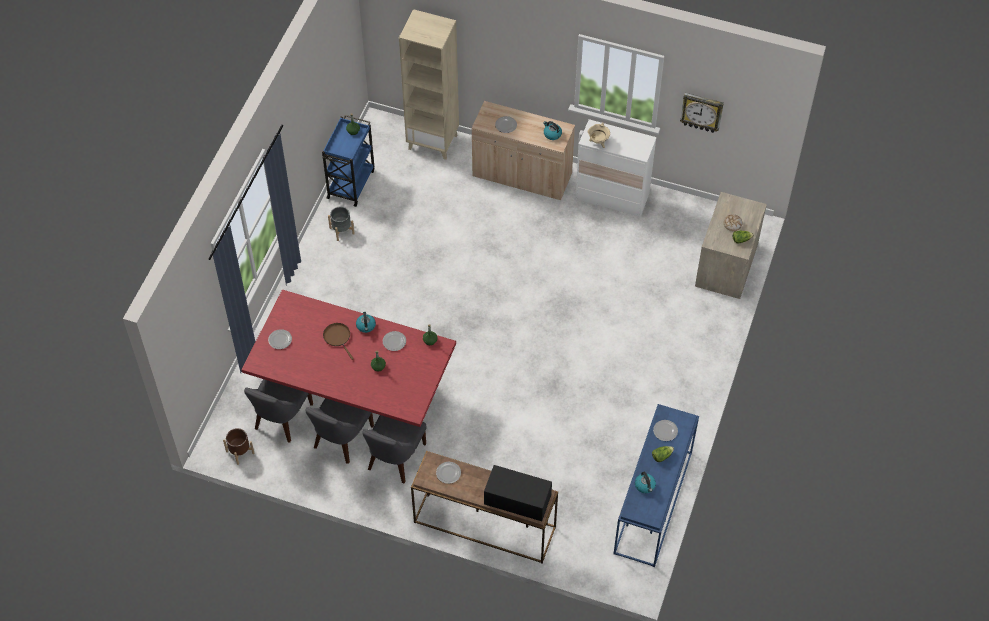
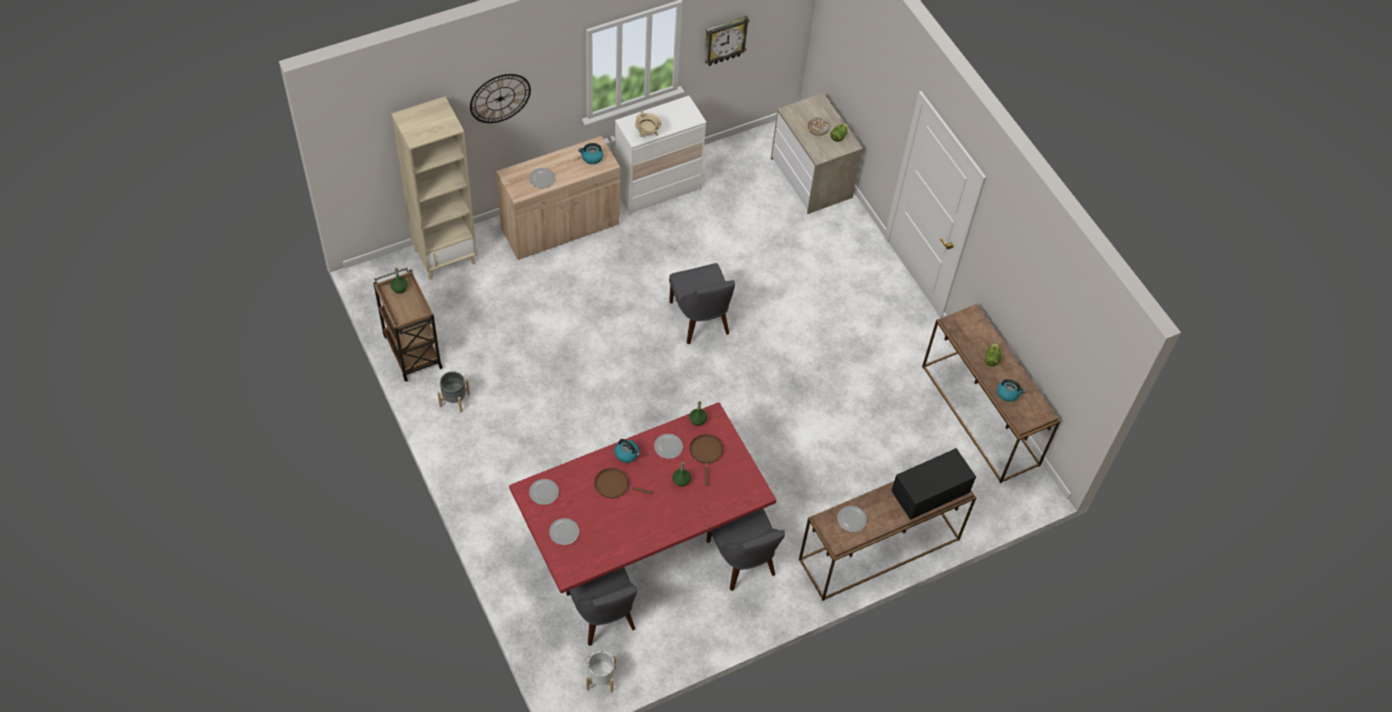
camera: 50 degrees left, 0 degrees up
(240, 452) = (601, 678): brown planter -> white planter
(341, 439) = (677, 585): grey chair -> grey chair (700, 320)
(351, 183) = (412, 350): blue cart -> brown cart
(411, 363) = (706, 453): none -> brown frying pan
(502, 48) = (500, 98): none -> wall clock
(653, 503) = (981, 415): blue console table -> brown console table
(665, 430) = (969, 336): plate -> plate (543, 492)

